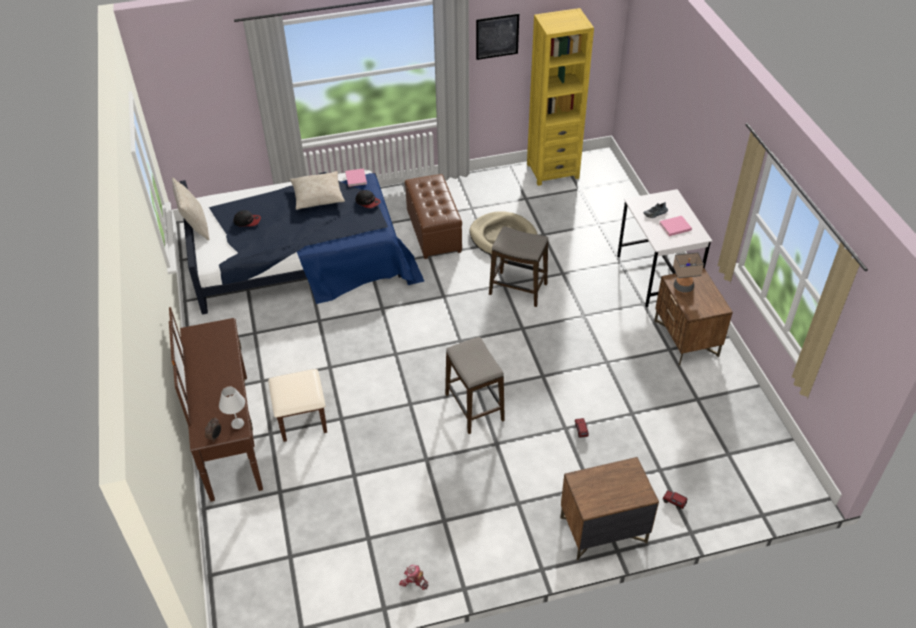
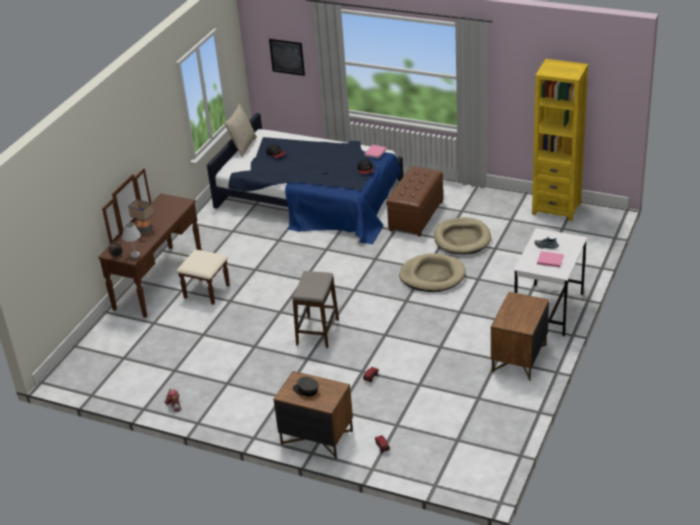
camera: 40 degrees right, 10 degrees down
(318, 196) = (337, 154): beige pillow -> none
(497, 36) = (515, 69): picture -> picture (287, 57)
(518, 289) = (432, 276): stool -> beige dog bed
(604, 489) = (306, 390): none -> grey cap
(683, 287) = (515, 305): table lamp -> table lamp (145, 231)

